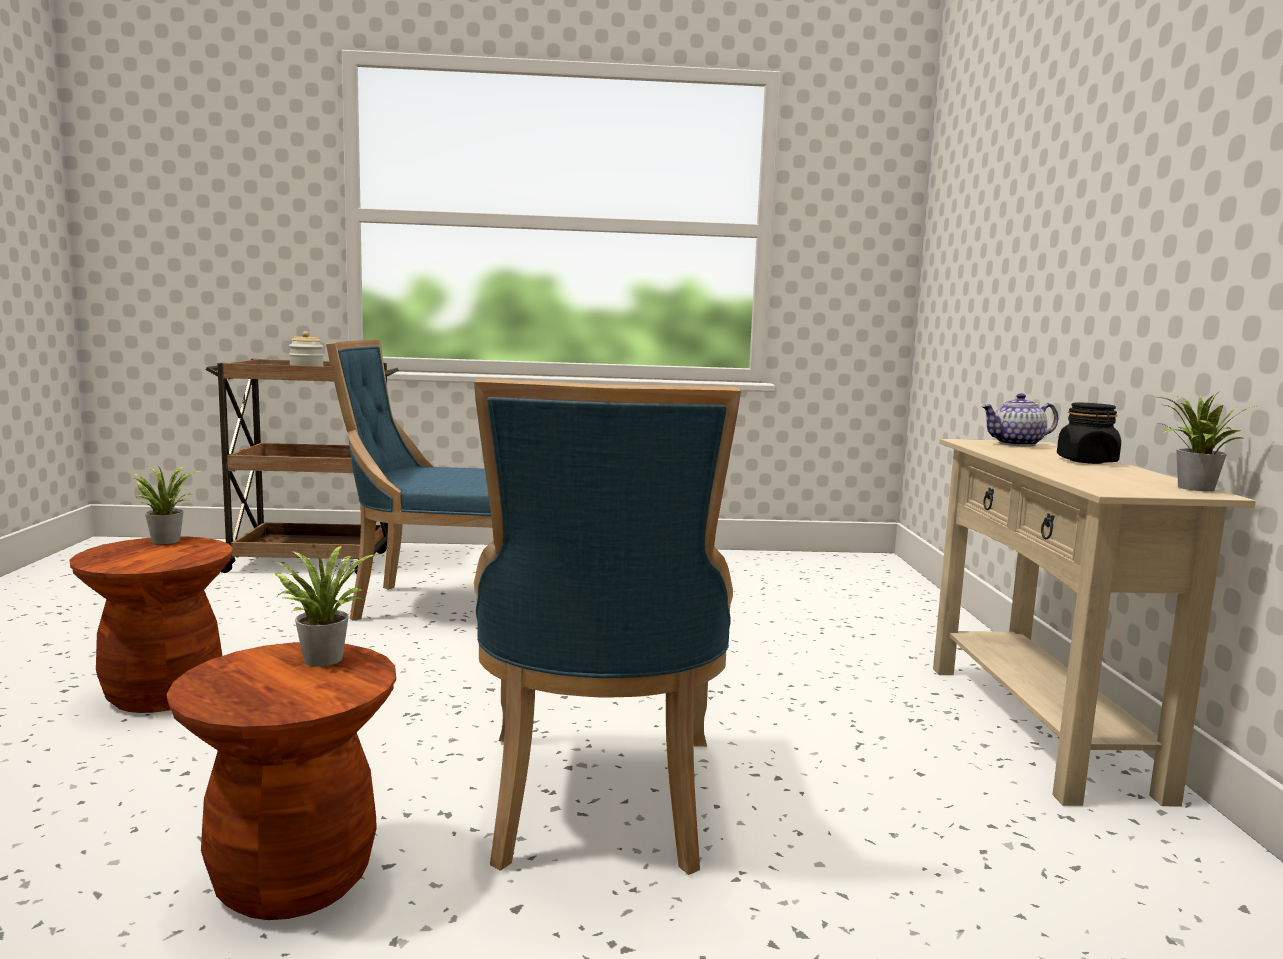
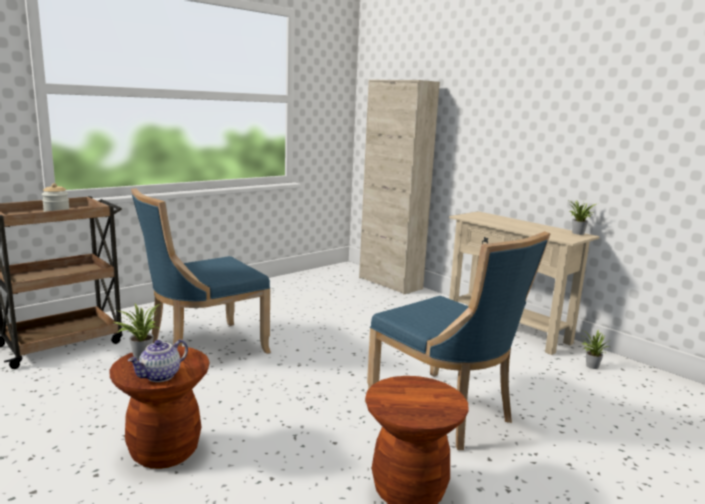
camera: 40 degrees left, 5 degrees up
(321, 657) = (404, 386): potted plant -> potted plant (590, 366)
(911, 597) = (390, 283): none -> beige cabinet
(1017, 444) = (478, 215): teapot -> teapot (160, 376)
(1086, 461) = (521, 223): black jar -> none

